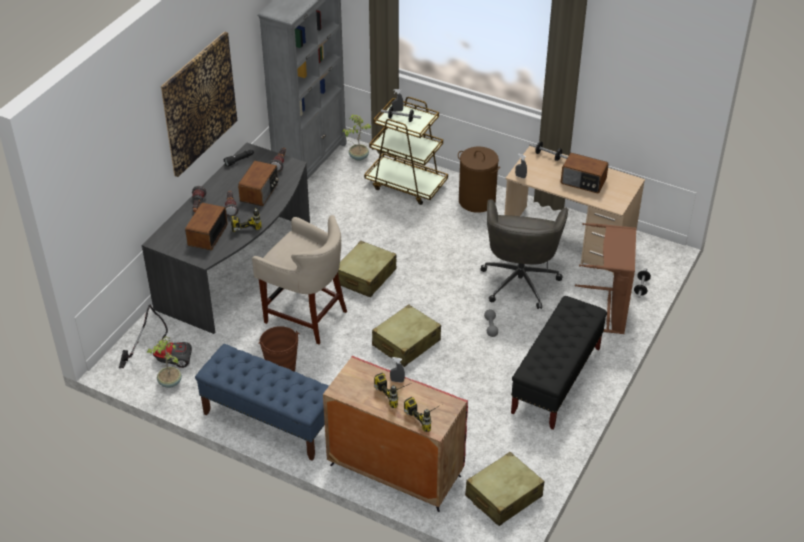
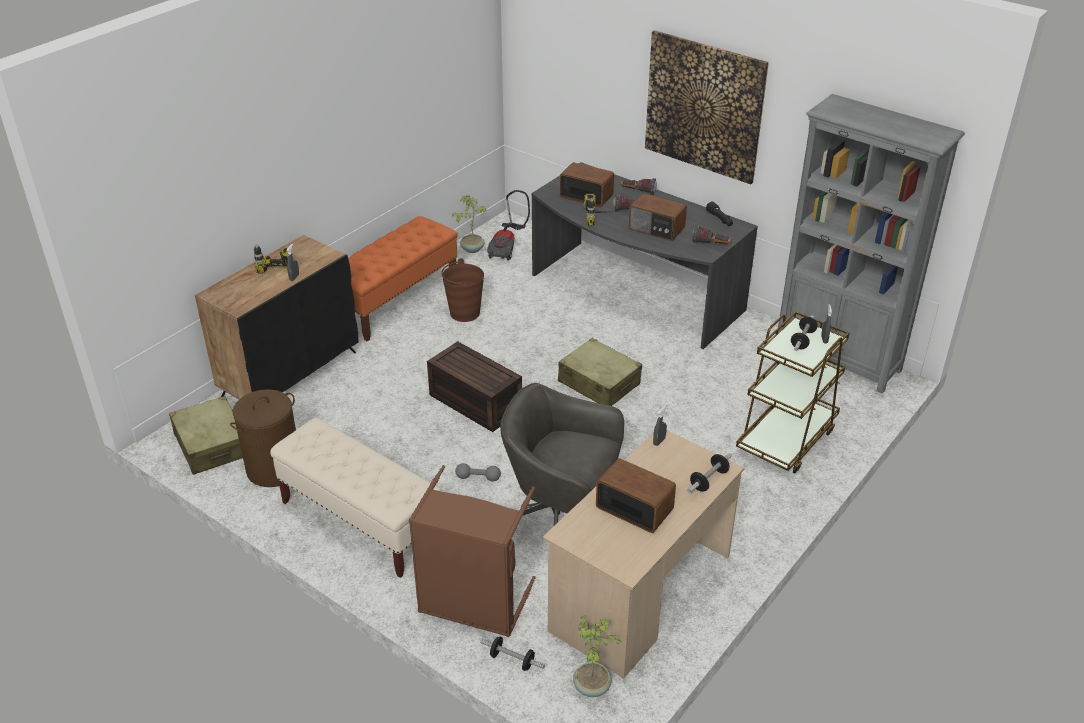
camera: 100 degrees right, 5 degrees down
(269, 421) = (396, 301): blue bench -> orange bench
(306, 315) = (543, 334): beige stool -> none
(358, 157) = (851, 401): potted plant -> potted plant (592, 686)
(394, 470) = (290, 373): red cabinet -> black cabinet
(406, 343) = (473, 402): beige suitcase -> brown storage box
(428, 416) = (233, 291): power drill -> none
(476, 201) = (745, 505): brown laundry basket -> brown laundry basket (274, 468)
(556, 381) = (360, 522): black bench -> beige bench
(583, 182) = (634, 507): radio -> radio turned 90 degrees clockwise

